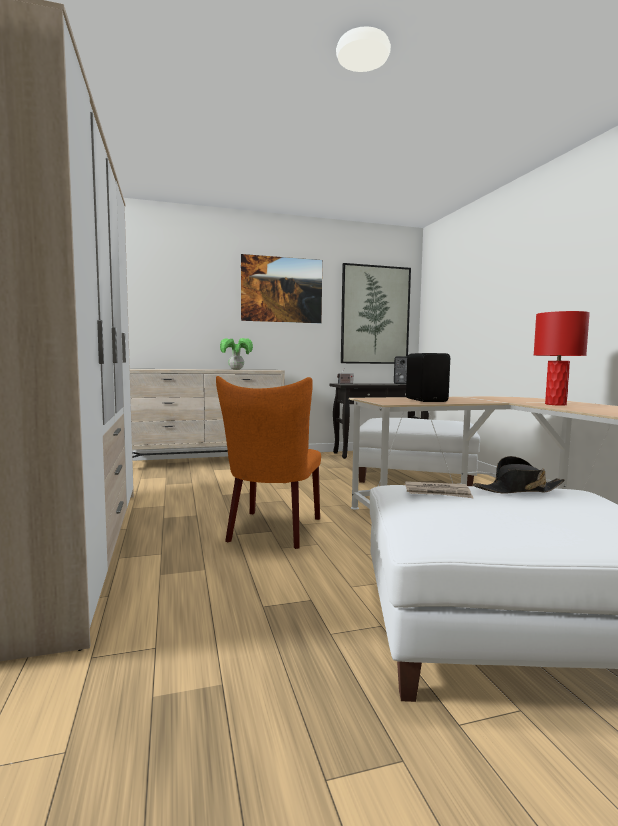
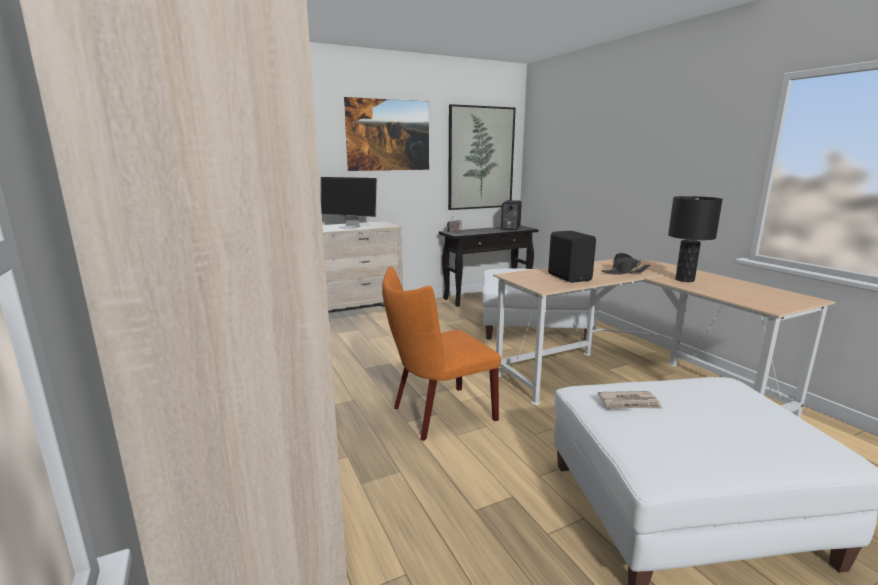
camera: 10 degrees left, 10 degrees up
(236, 369) = (350, 227): potted plant -> monitor
(272, 531) = (437, 414): orange chair -> orange chair turned 60 degrees clockwise
(518, 490) = (688, 390): black hat -> black hat (625, 272)
(555, 404) = (684, 280): red table lamp -> black table lamp

